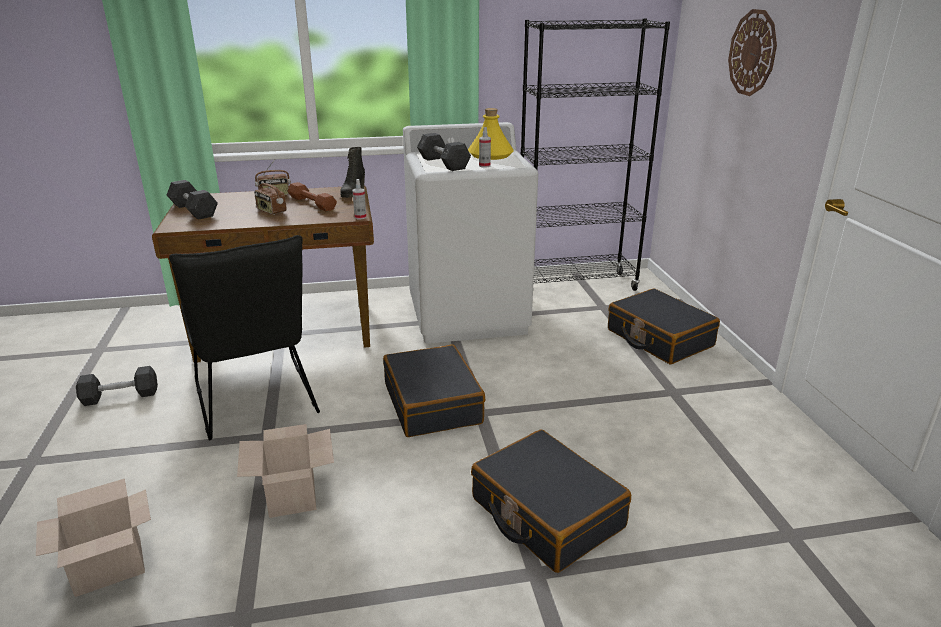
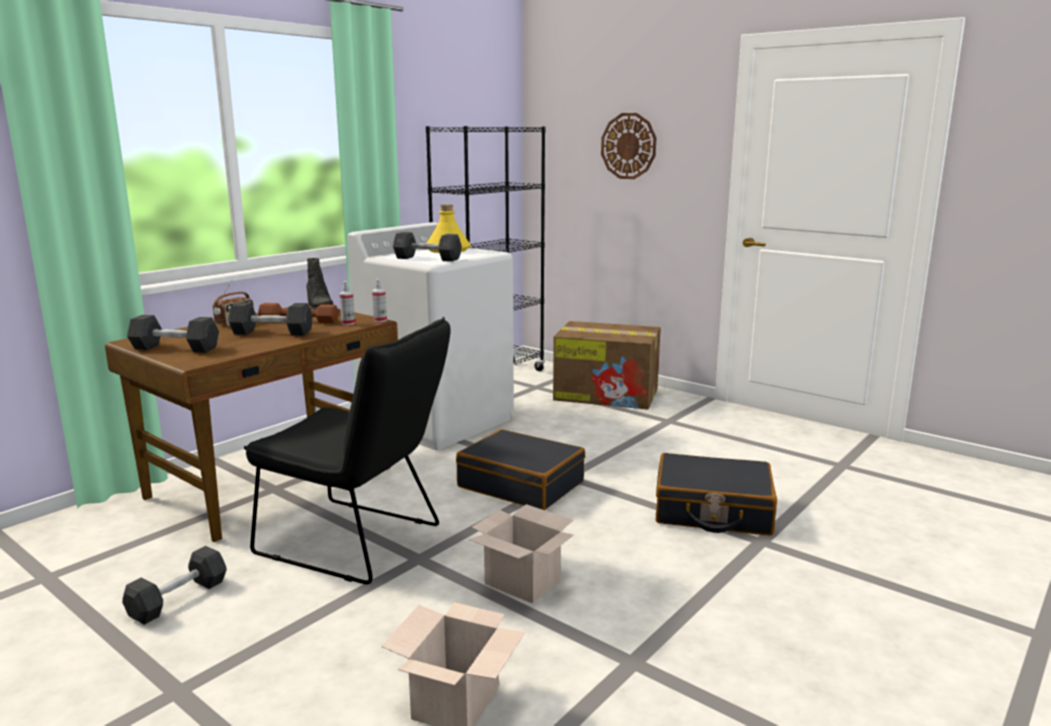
camera: 40 degrees left, 10 degrees down
(271, 211) = (272, 333): radio -> grey dumbbell
(484, 166) = (467, 255): spray bottle -> spray bottle (348, 323)
(659, 338) = (607, 394): black suitcase -> cardboard box

